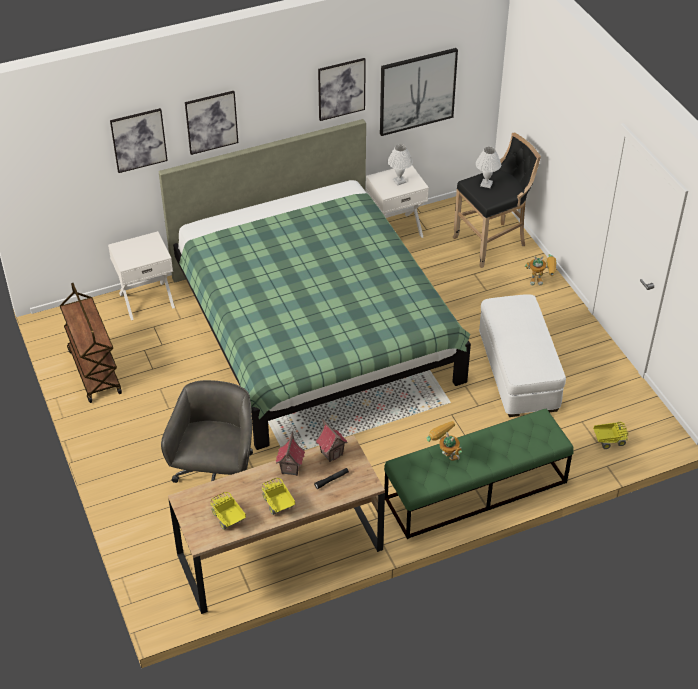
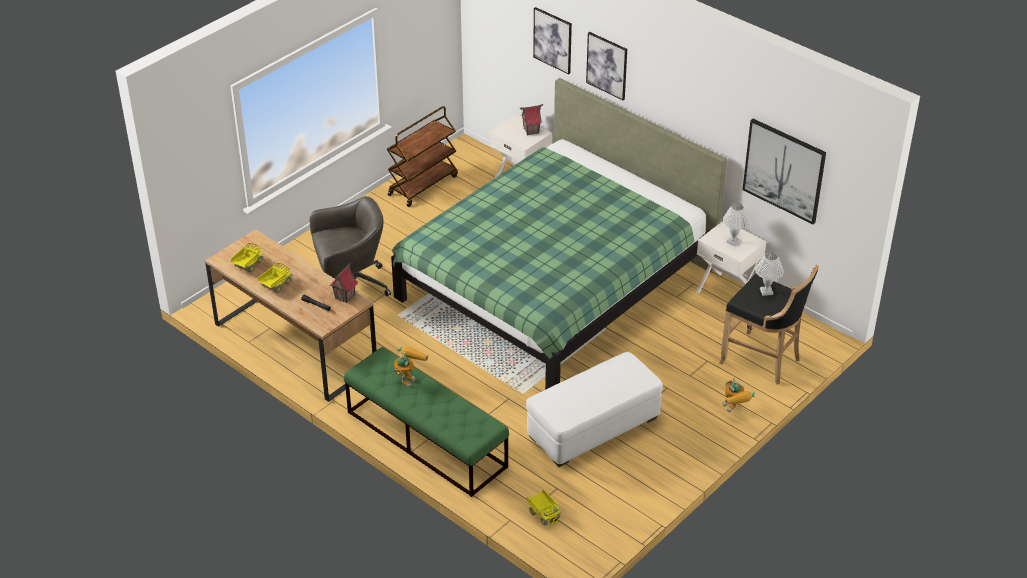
camera: 65 degrees right, 5 degrees down
(290, 468) = (316, 280): toy house -> toy house (531, 131)
(341, 88) = (715, 115): picture -> none

